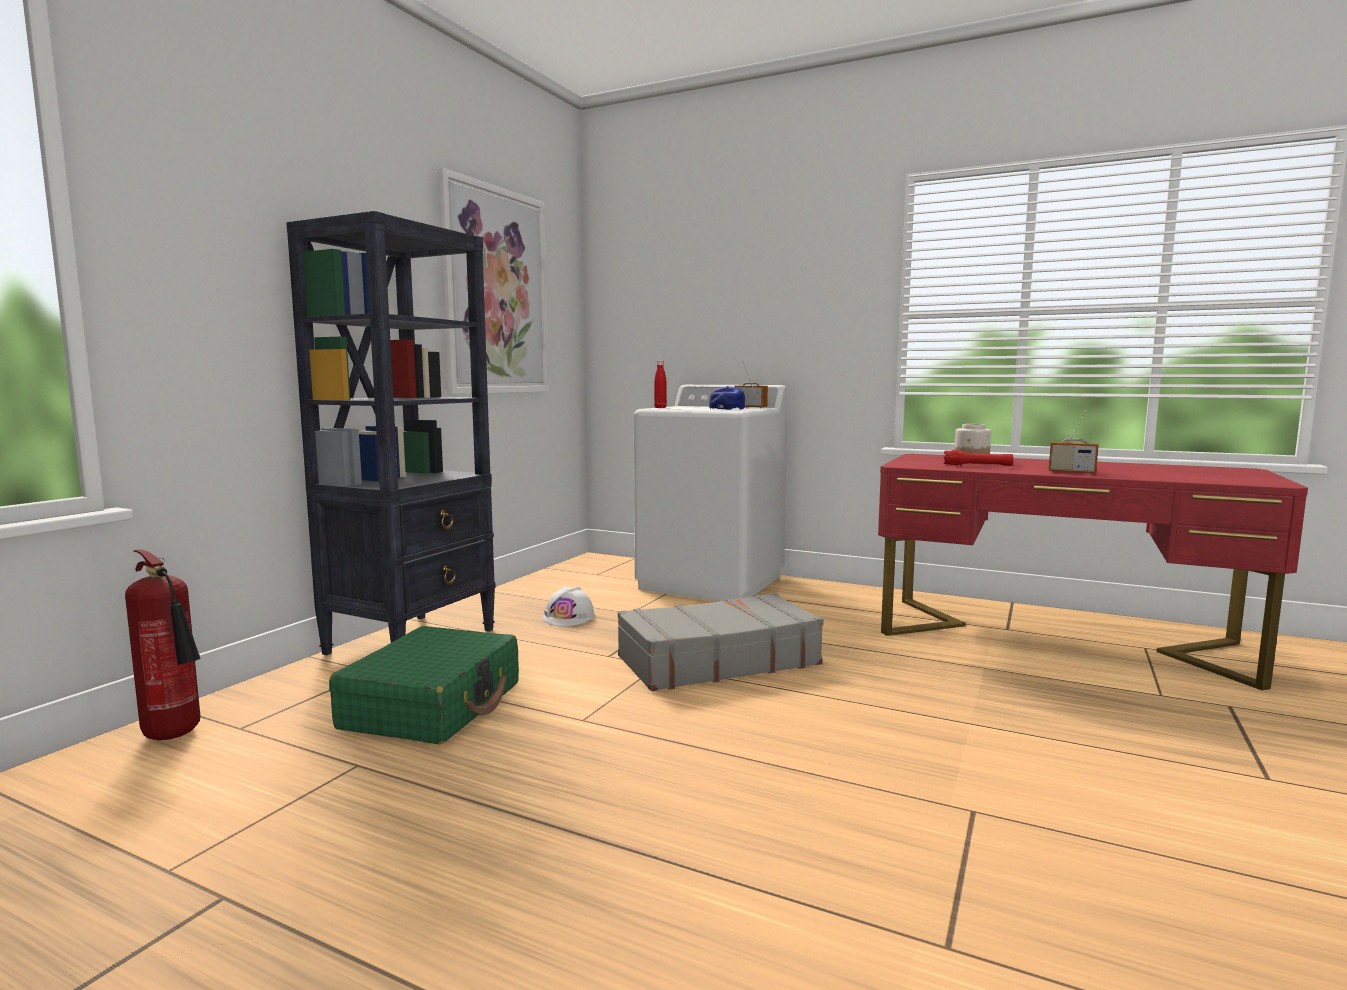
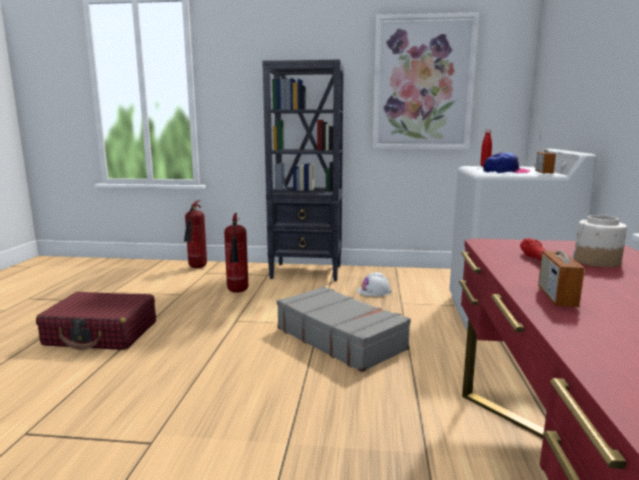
camera: 70 degrees right, 5 degrees up
(433, 705) = (238, 292): green suitcase -> fire extinguisher
(506, 876) = (102, 334): none -> red suitcase

